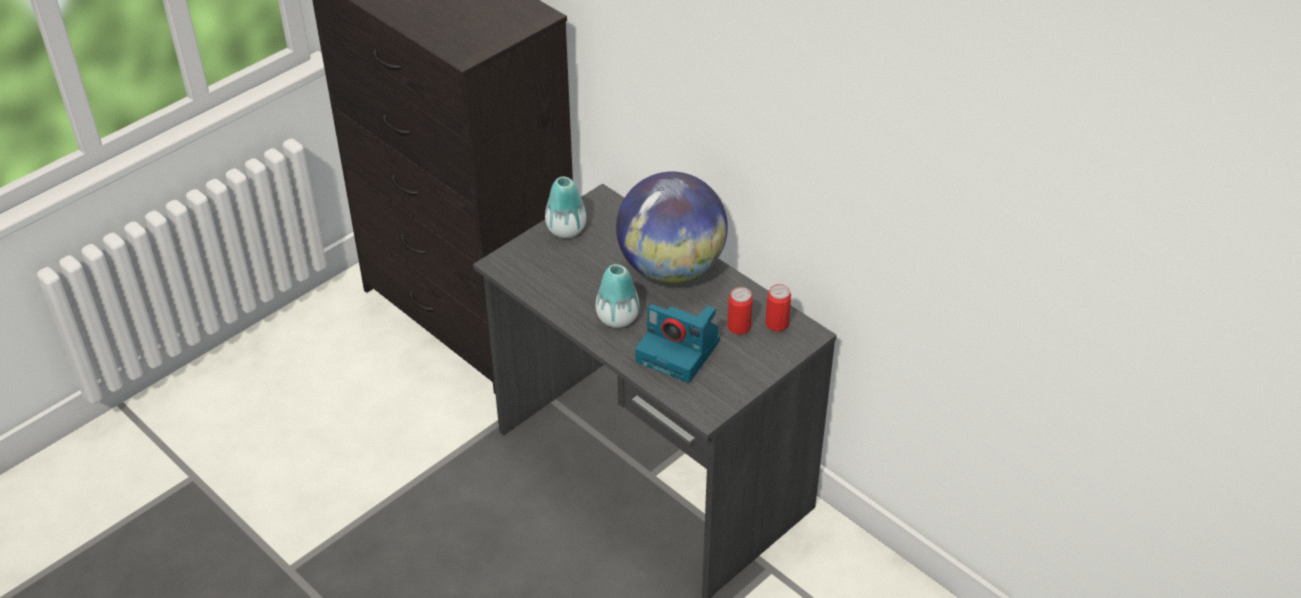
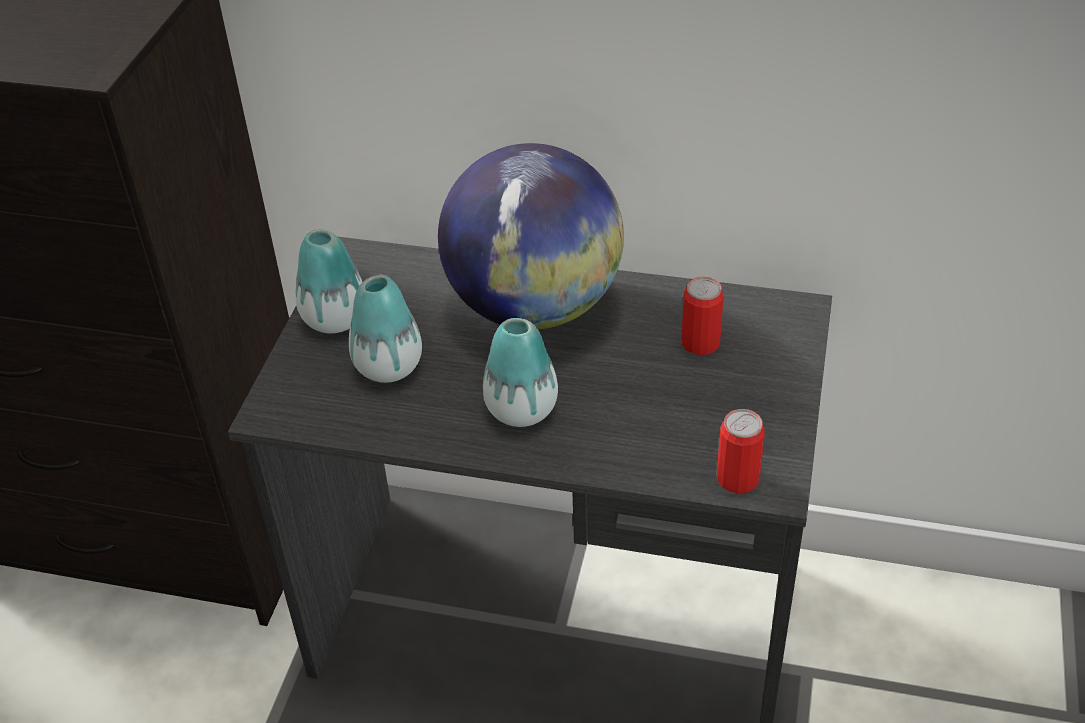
camera: 30 degrees left, 0 degrees up
(572, 266) = (388, 367): none -> vase
(680, 351) = (654, 415): camera -> none
(777, 323) = (745, 316): can -> can (737, 478)

